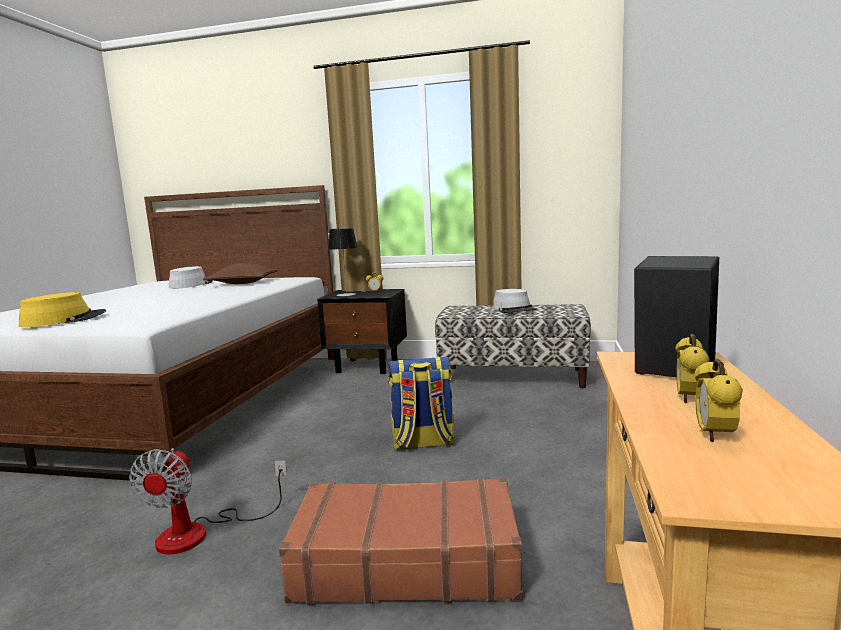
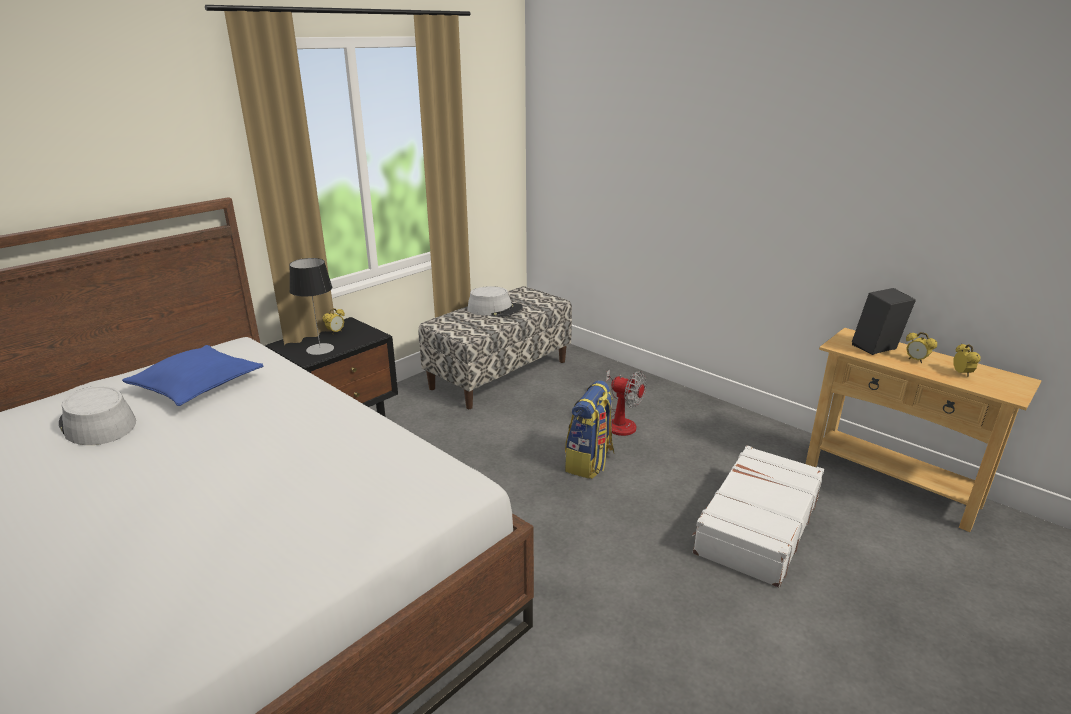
camera: 60 degrees left, 15 degrees up
(64, 320) = (312, 550): yellow hat -> none
(200, 532) = (652, 618): fan -> fan (619, 421)
(243, 283) = (197, 386): brown pillow -> blue pillow
(406, 560) = (756, 525): brown suitcase -> white suitcase
(714, 436) = (961, 374): alarm clock -> alarm clock turned 135 degrees counterclockwise

